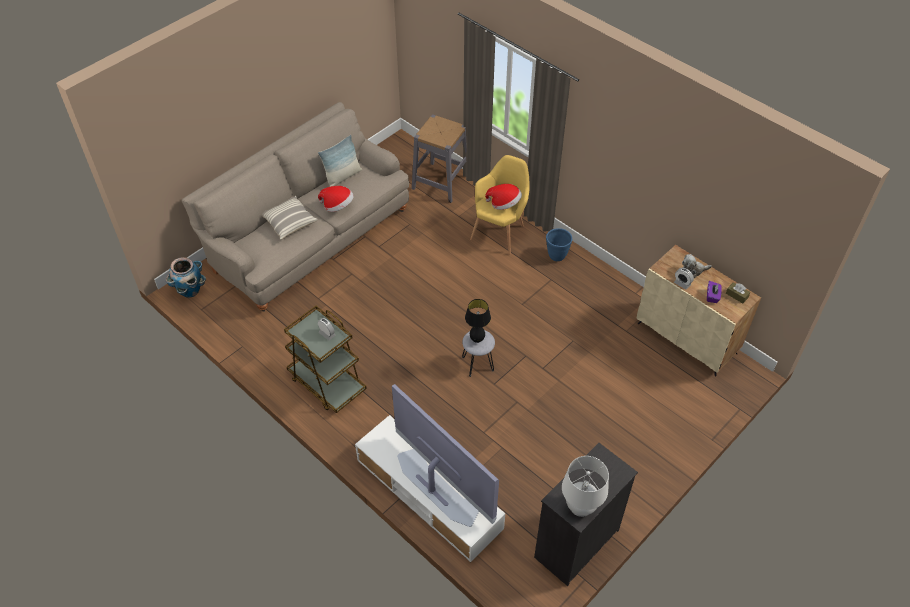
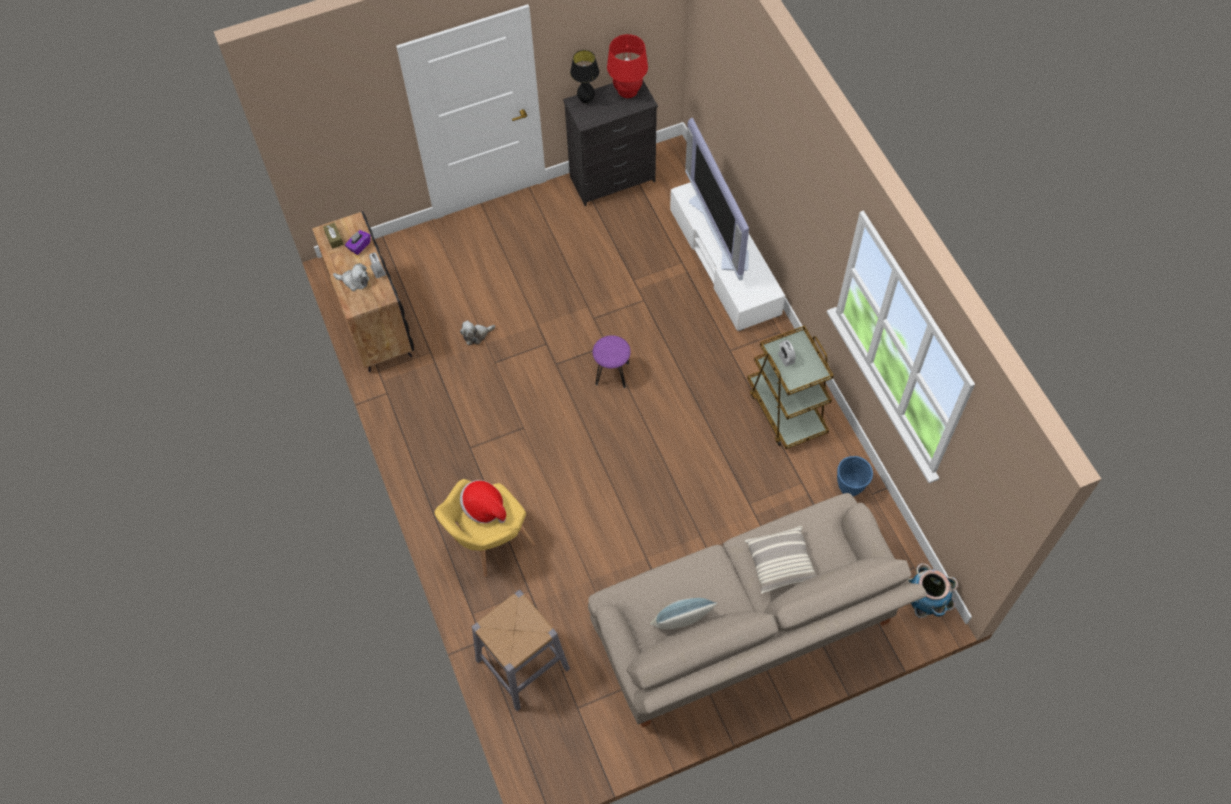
camera: 155 degrees left, 10 degrees up
(338, 206) = (707, 567): hat -> none
(477, 339) = (613, 350): black table lamp -> black table lamp (586, 100)
(478, 364) = (612, 373): grey stool -> purple stool
(556, 256) = (442, 478): blue planter -> blue planter (850, 488)
(581, 506) = (627, 90): white table lamp -> red table lamp
(601, 355) = (476, 335): none -> plush toy
(687, 338) = (373, 320): beige cabinet -> black cabinet

